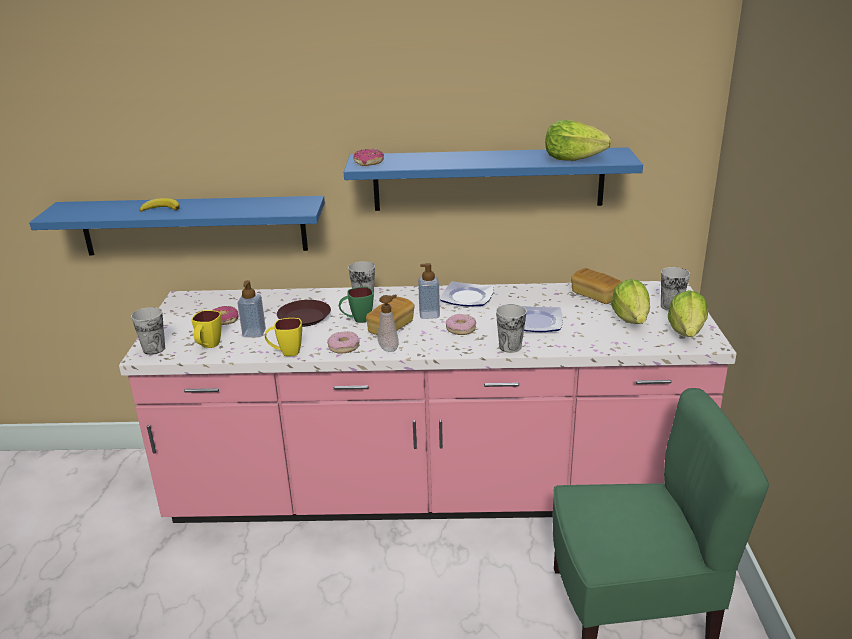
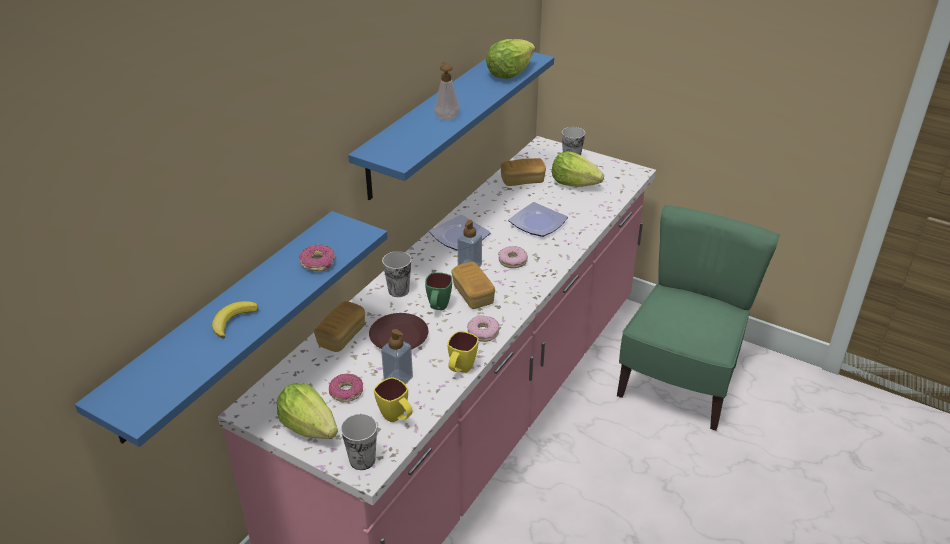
camera: 60 degrees left, 10 degrees up
(286, 298) = (341, 336): none -> bread
(369, 162) = (395, 153): donut -> donut (318, 263)
(390, 348) = (510, 308): soap dispenser -> soap dispenser (446, 117)
(510, 347) = (565, 250): cup -> none
(686, 332) = (613, 172): lettuce -> lettuce (309, 427)

